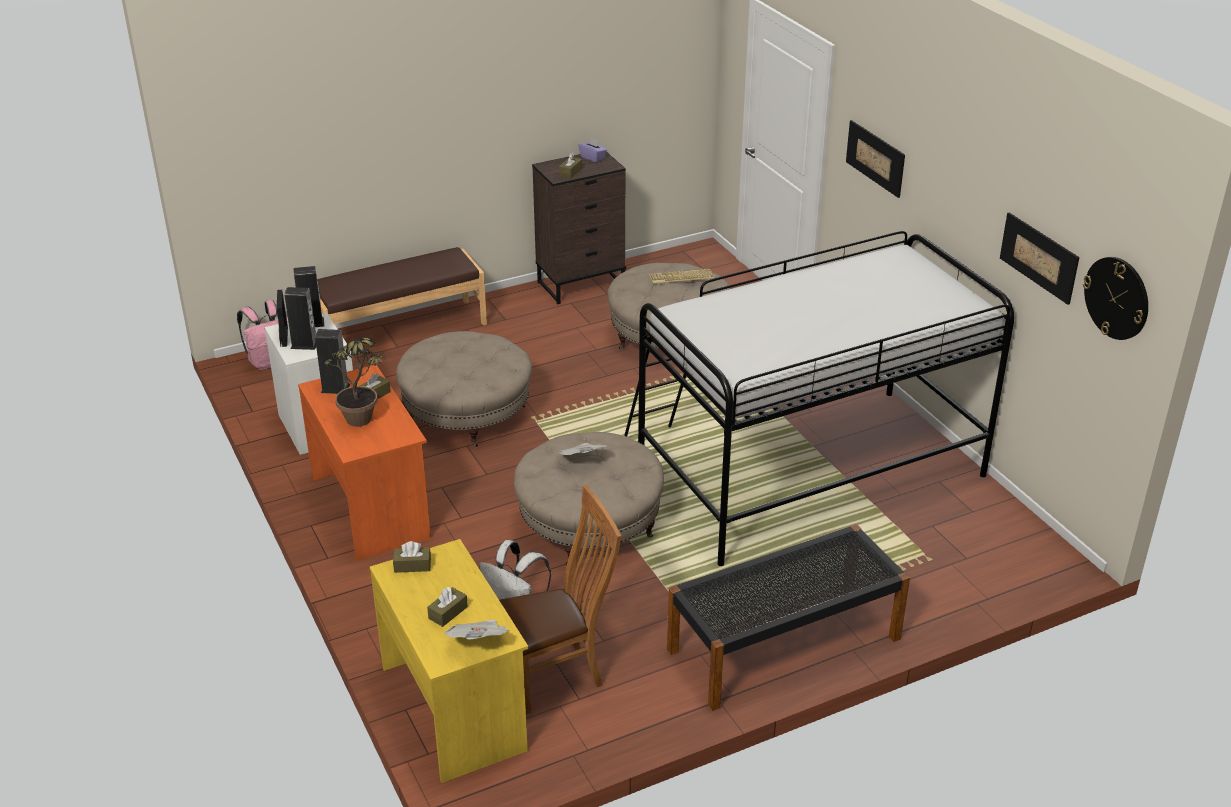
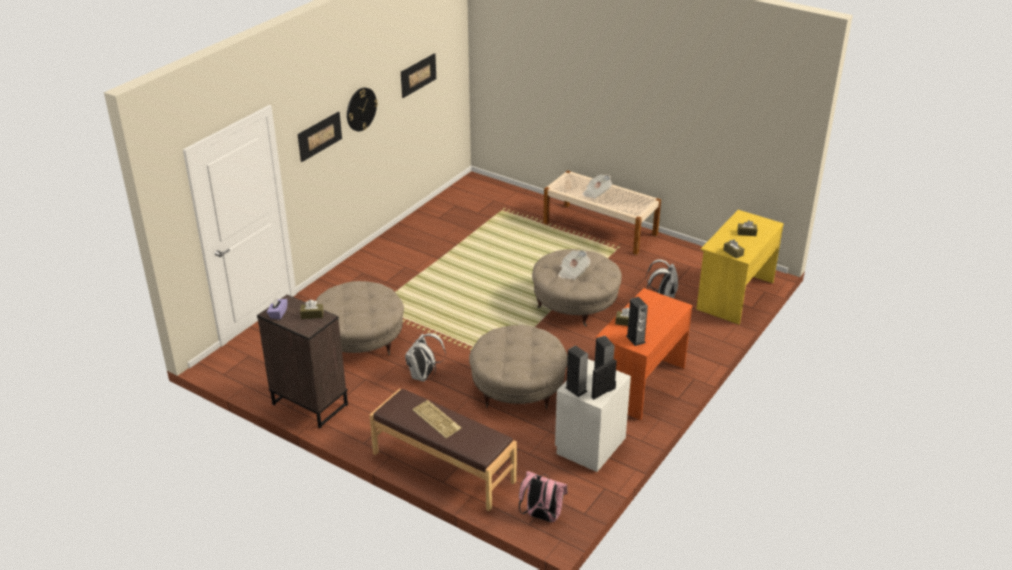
camera: 120 degrees left, 0 degrees up
(364, 423) = (654, 313): potted plant -> none
(479, 642) = (751, 220): newspaper -> newspaper (596, 193)
(556, 674) = (684, 276): brown chair -> none
(557, 359) = (423, 376): none -> white backpack
(681, 278) = (342, 302): keyboard -> keyboard (437, 419)
(784, 645) = (600, 228): black bench -> beige bench
(805, 472) = (465, 254): black bed -> none
(1117, 298) = (451, 51): wall clock -> wall clock (361, 109)

